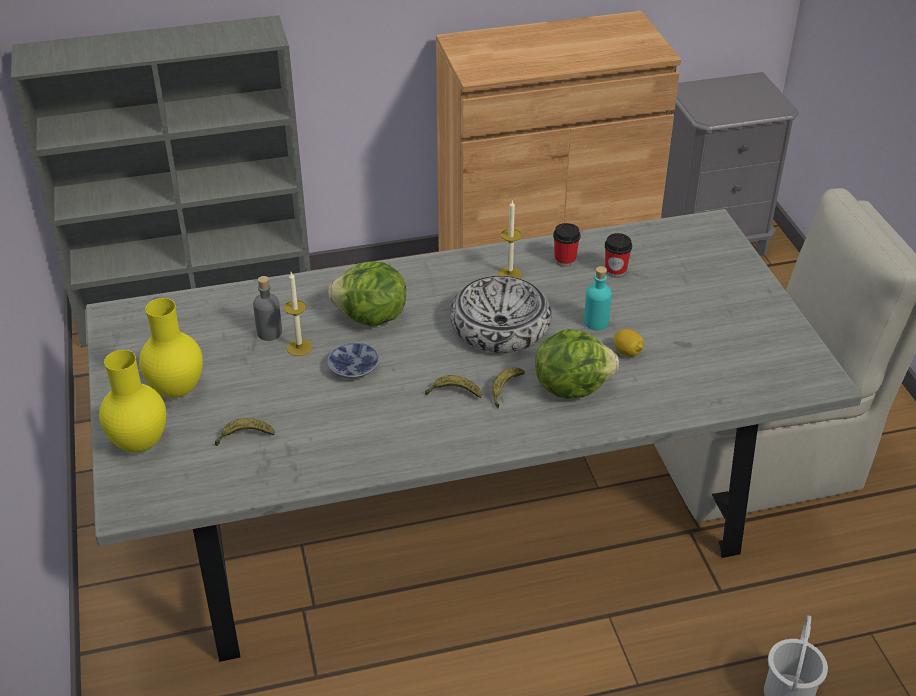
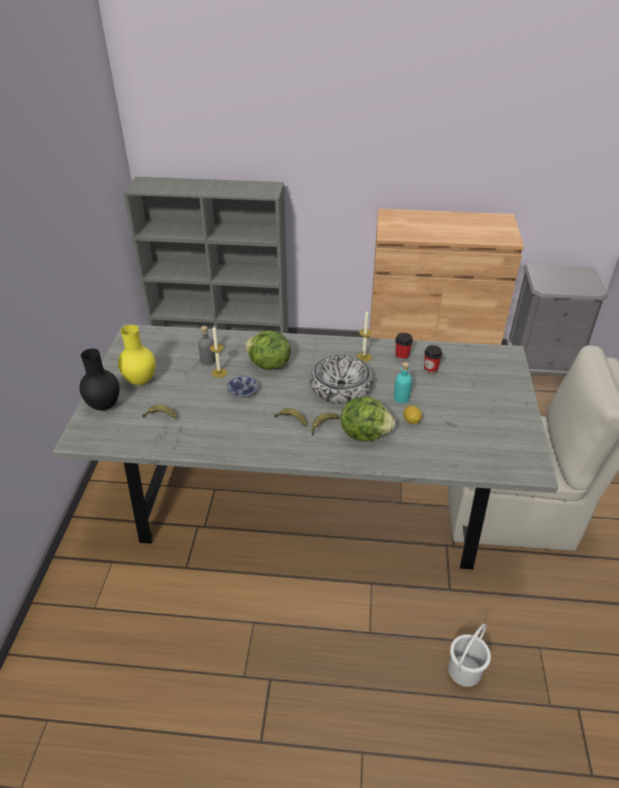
camera: 20 degrees right, 0 degrees up
(140, 443) = (105, 405): yellow vase -> black vase

